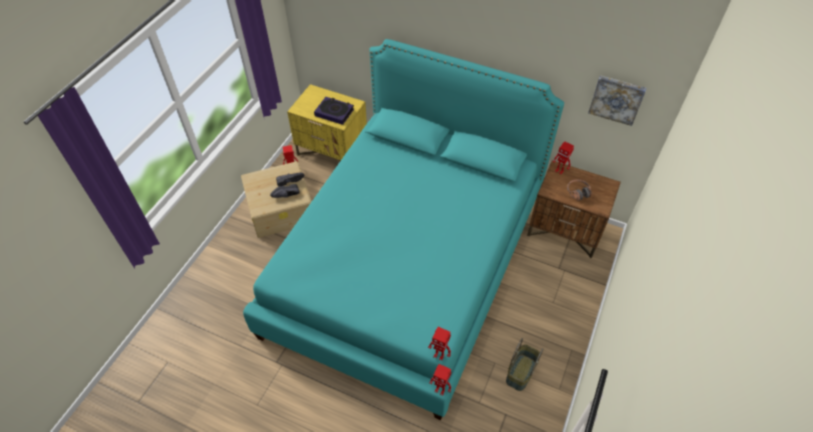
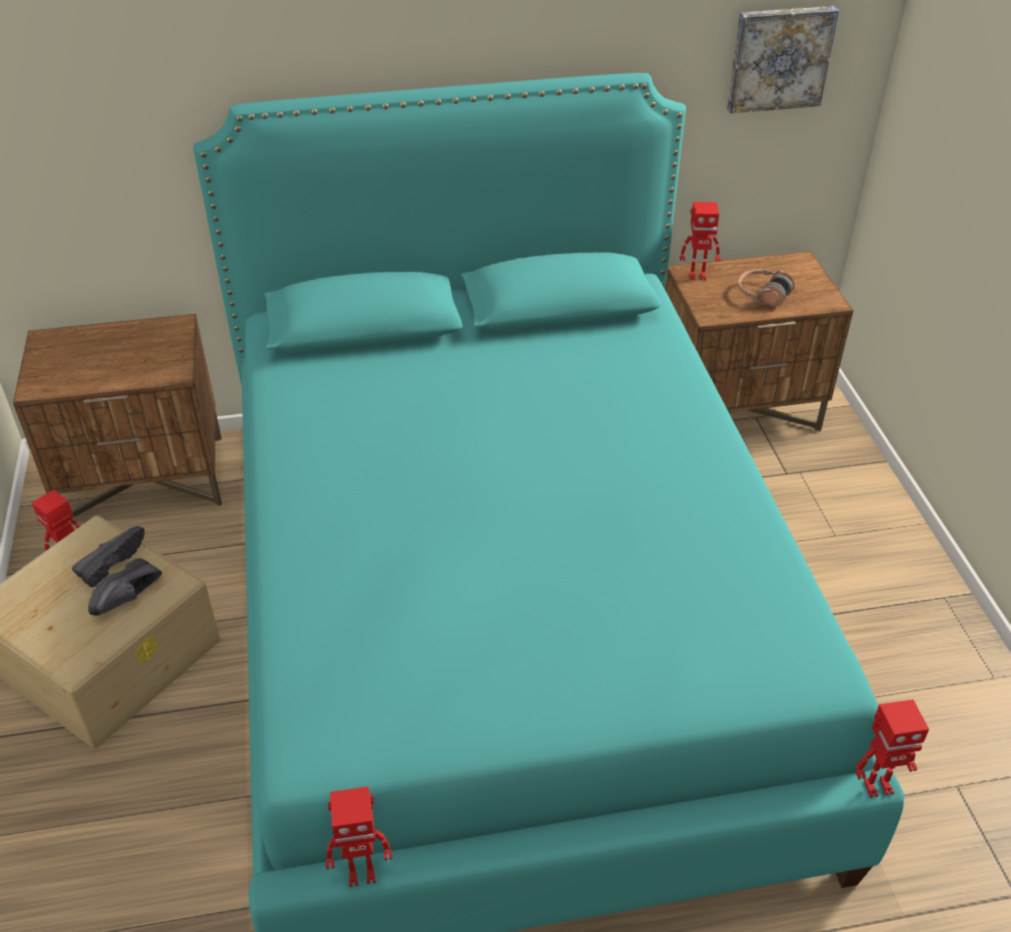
camera: 35 degrees left, 10 degrees down
(333, 151) = (145, 479): yellow nightstand -> brown nightstand
(334, 112) = (139, 359): book -> none
(439, 355) = (850, 693): toy robot -> toy robot (361, 873)
(521, 373) = (906, 691): basket -> none

